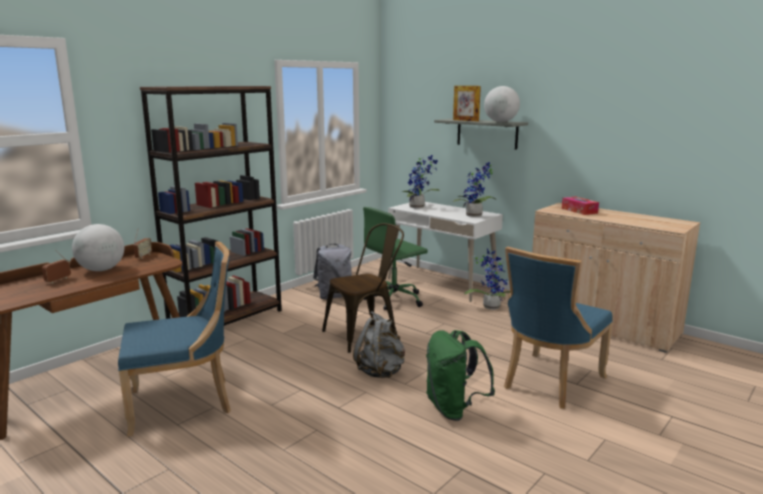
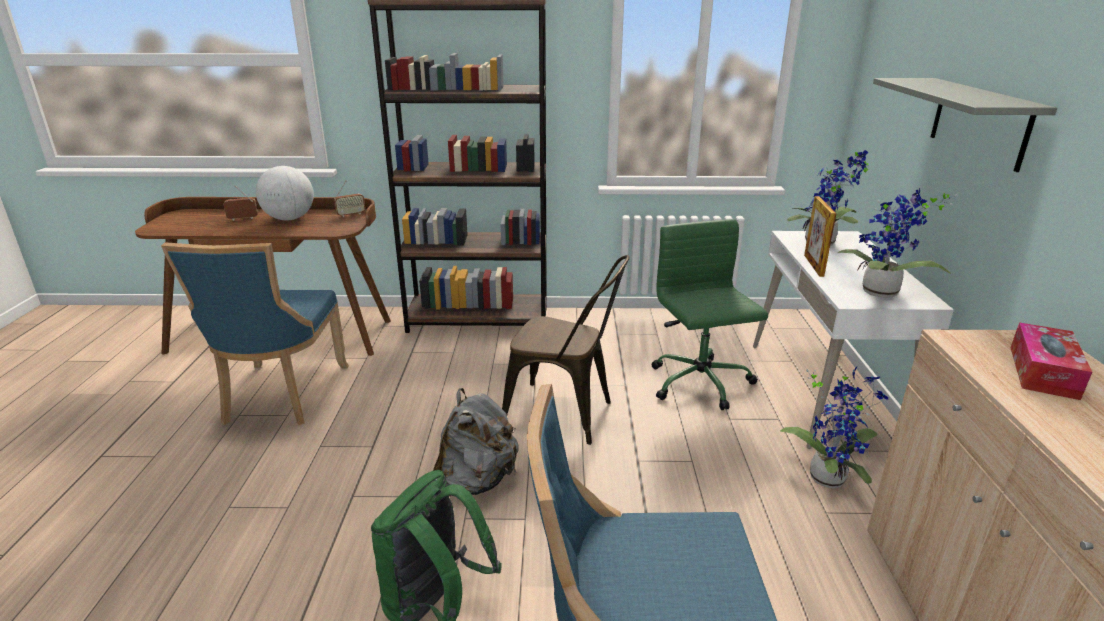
camera: 50 degrees right, 10 degrees up
(184, 403) = (281, 396): blue chair -> blue chair turned 60 degrees clockwise
(334, 296) = (635, 341): grey backpack -> none
(395, 299) = (700, 384): green office chair -> green office chair turned 60 degrees clockwise
(465, 120) = (922, 86): picture frame -> picture frame (813, 265)
(500, 122) = (978, 98): globe -> none

